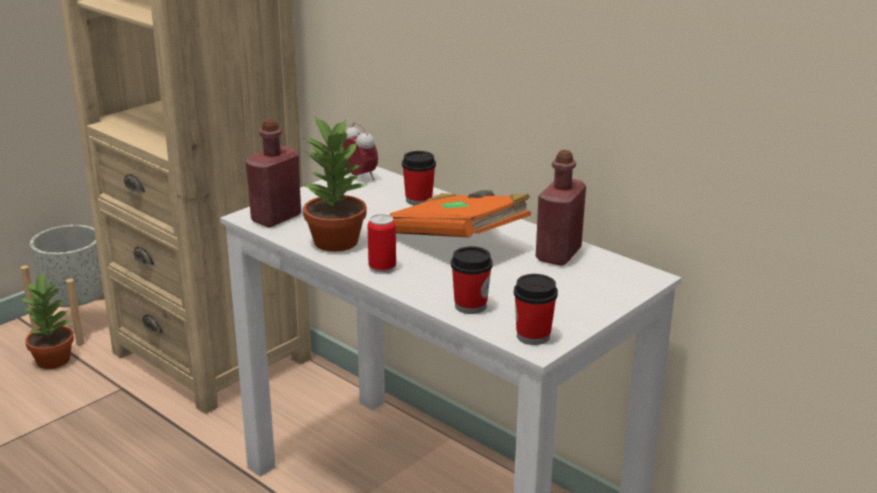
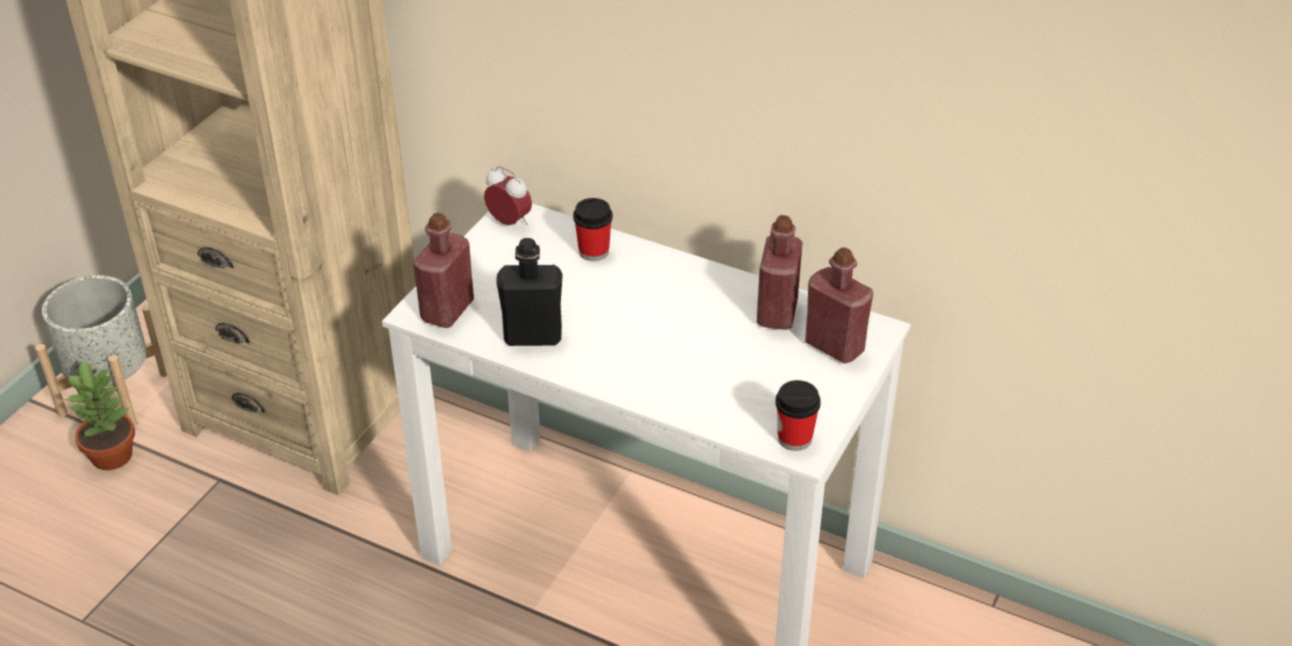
camera: 15 degrees left, 15 degrees up
(336, 241) = (533, 336): potted plant -> black bottle
(382, 268) = (602, 369): can -> none
(455, 241) = (662, 312): orange book -> none
(470, 306) = (716, 408): cup -> none
(601, 281) = (834, 346): none -> red bottle

